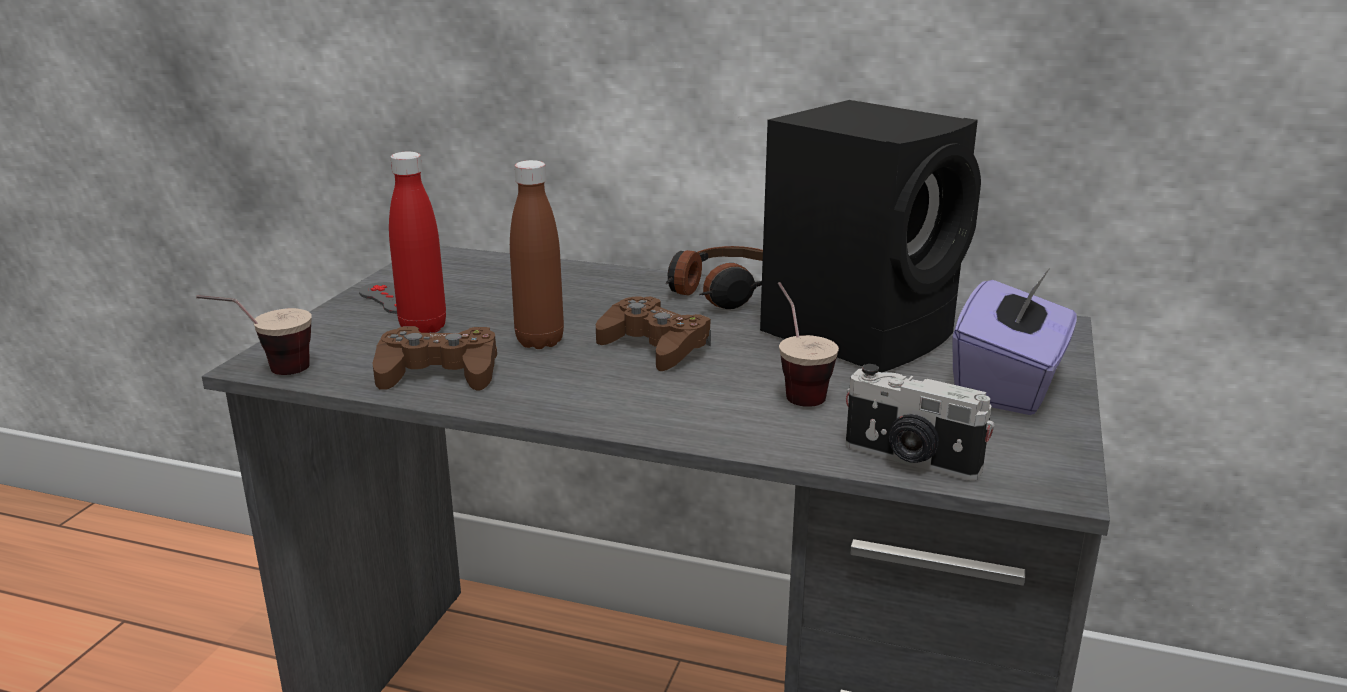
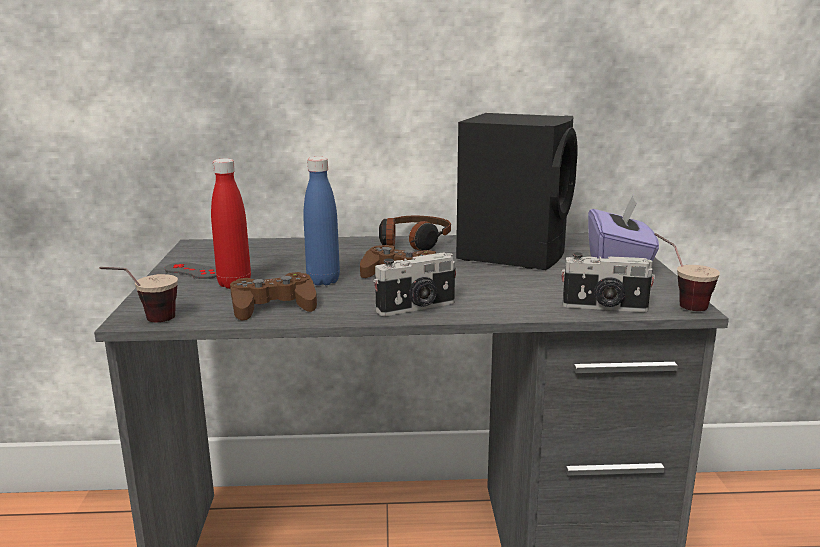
camera: 20 degrees left, 5 degrees down
(539, 341) = (323, 281): brown bottle -> blue bottle
(625, 409) = (417, 307): none -> camera
(795, 389) = (506, 284): cup -> cup (678, 302)

